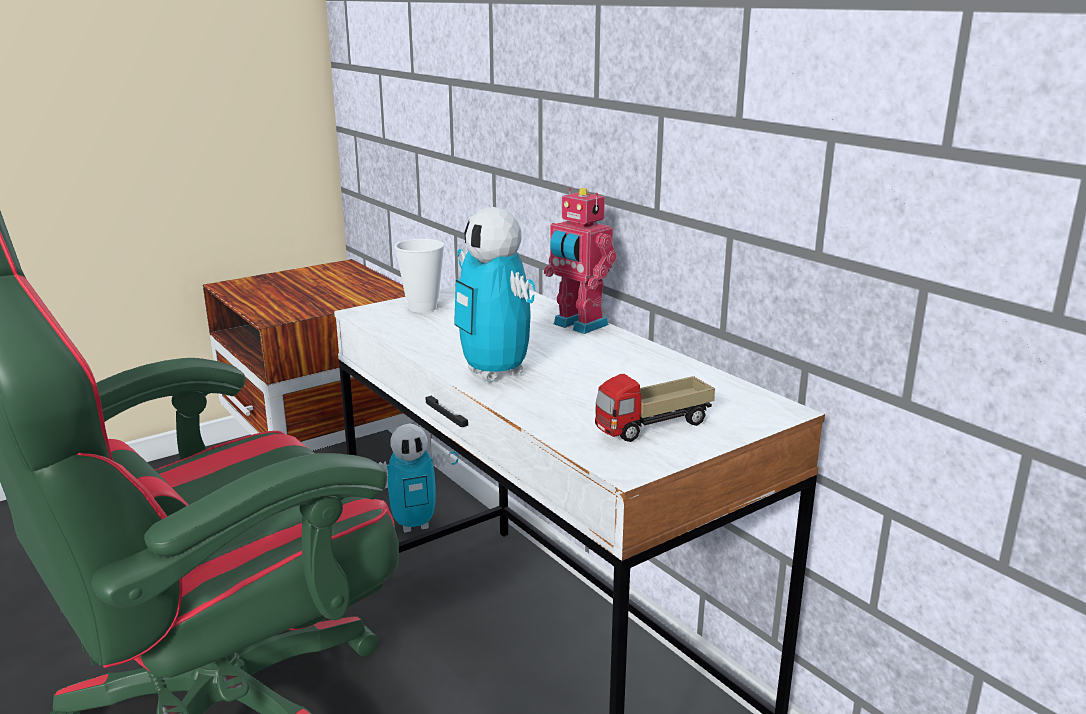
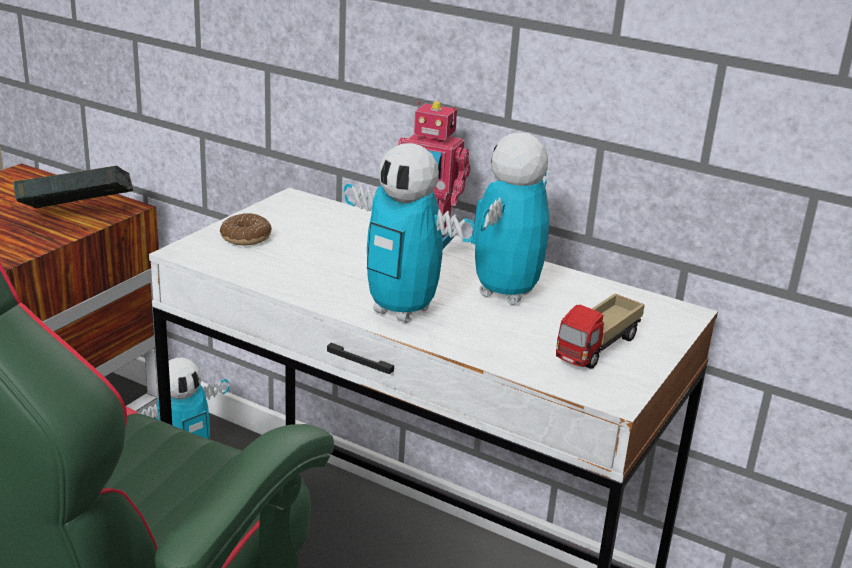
camera: 25 degrees left, 5 degrees up
(356, 297) = (78, 217): none -> book
(422, 307) = (246, 238): cup -> donut
(608, 372) = (505, 294): none -> toy robot

